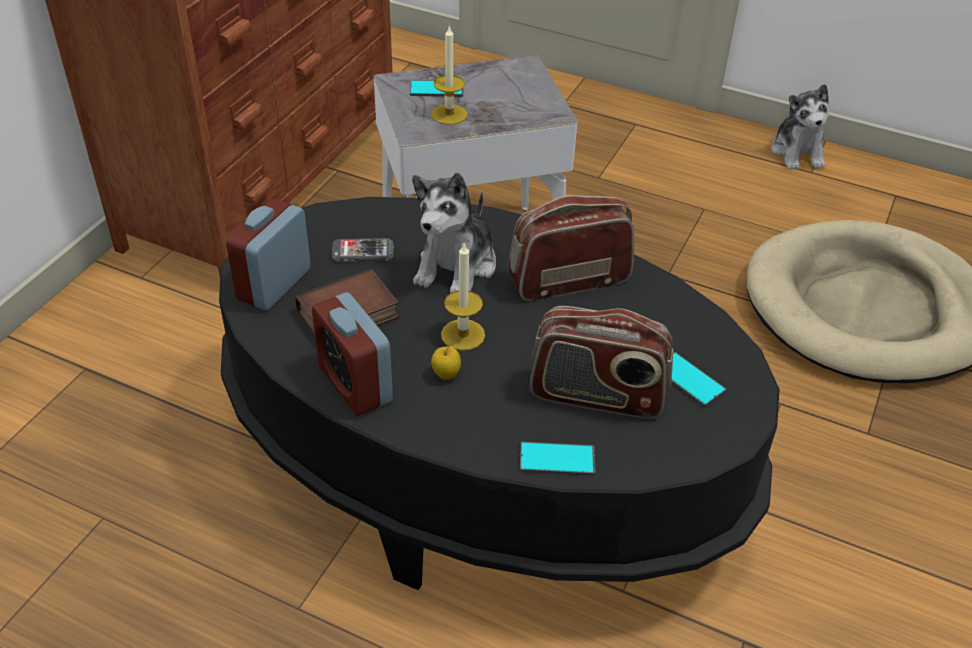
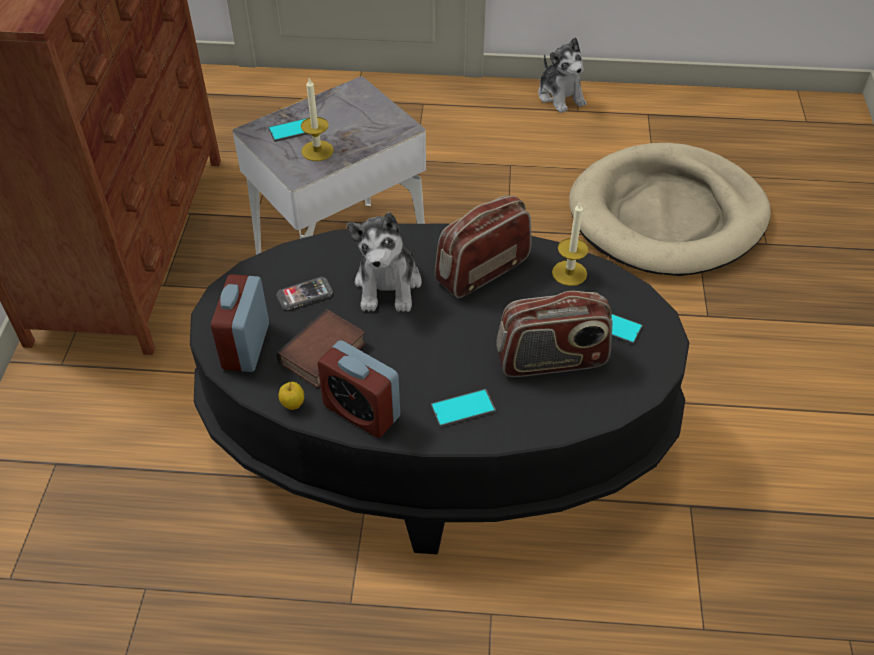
camera: 20 degrees left, 5 degrees up
(446, 375) = (429, 380): apple -> apple (293, 405)
(463, 335) = (424, 342): candle -> candle (569, 273)
(557, 459) = (548, 422): phone -> phone (463, 408)

